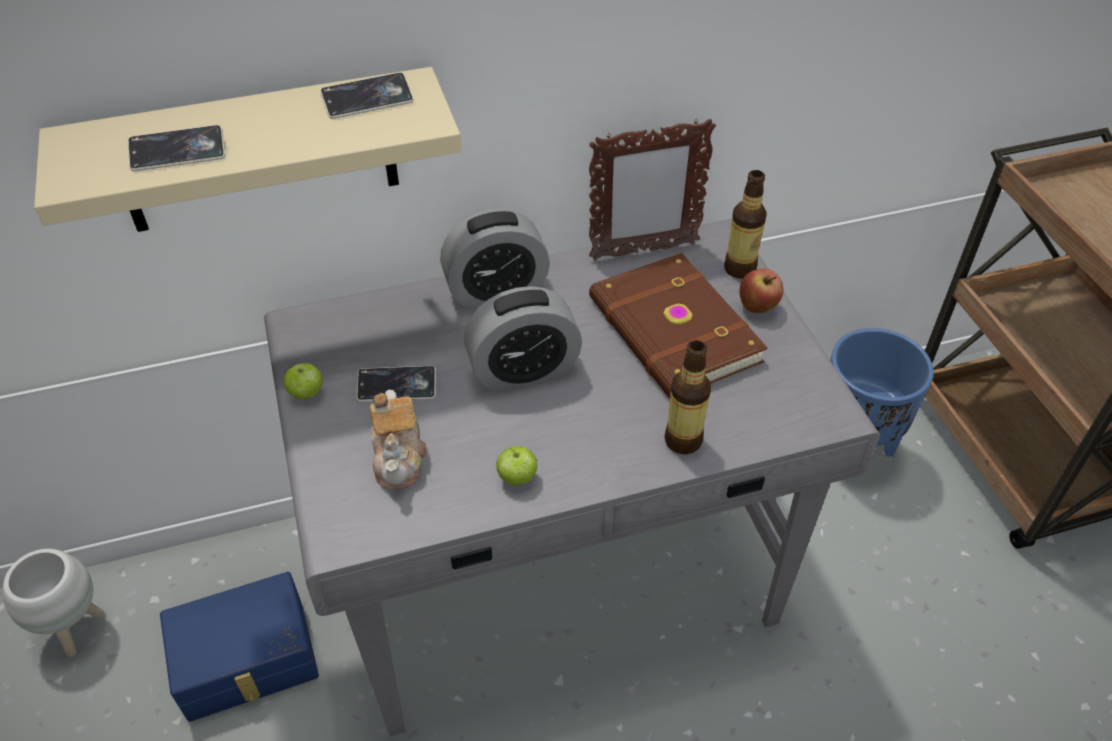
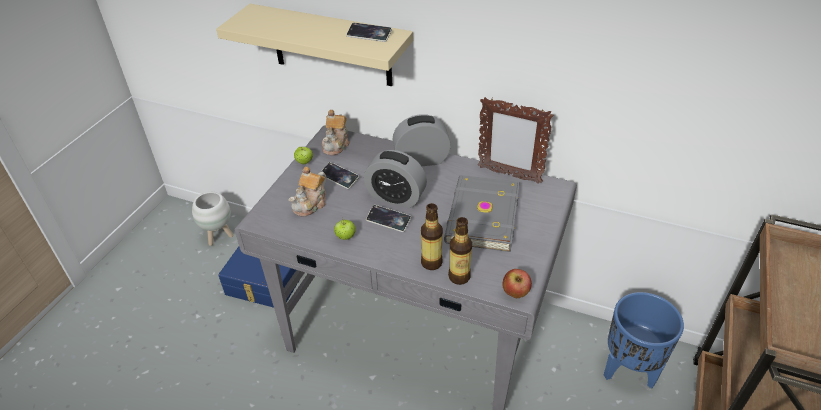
camera: 40 degrees right, 5 degrees down
(178, 153) = (279, 28): phone -> phone (388, 220)
(329, 334) = (336, 144): none -> teapot
(496, 291) = (421, 160): alarm clock -> alarm clock turned 150 degrees clockwise
(672, 332) = (480, 216): brown book -> grey book
(740, 269) = (549, 206): bottle -> bottle (459, 277)
(757, 307) = (537, 227): apple -> apple (515, 293)

